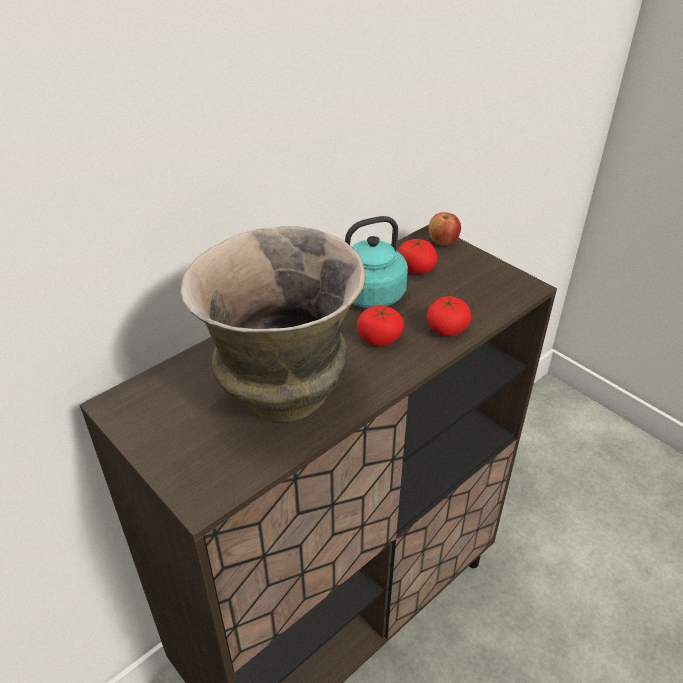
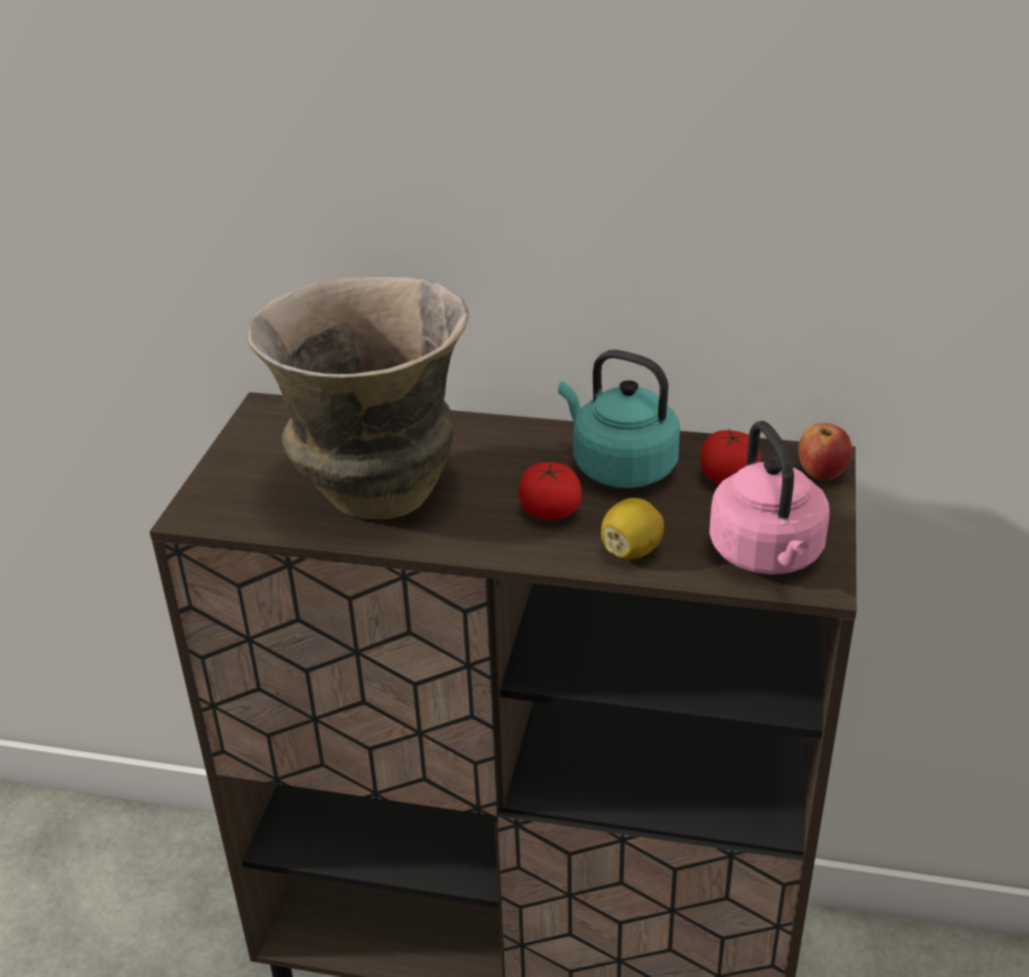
camera: 55 degrees right, 5 degrees down
(446, 329) = (631, 551): tomato -> lemon
(493, 290) = (768, 556): none -> pink kettle

